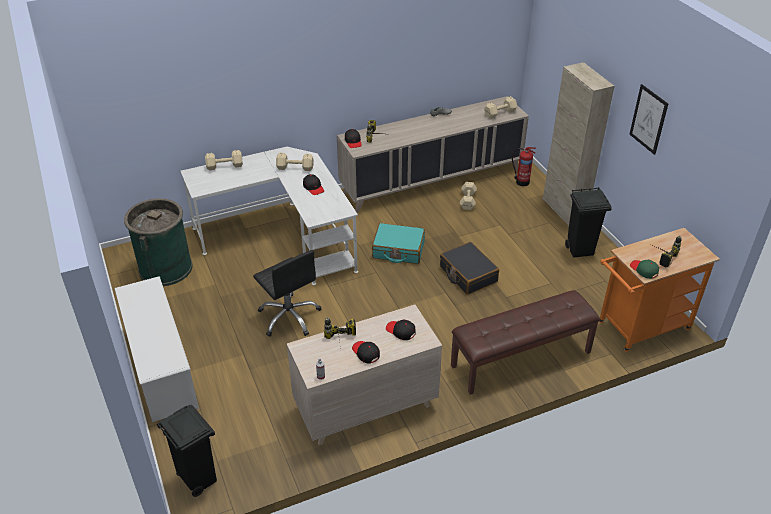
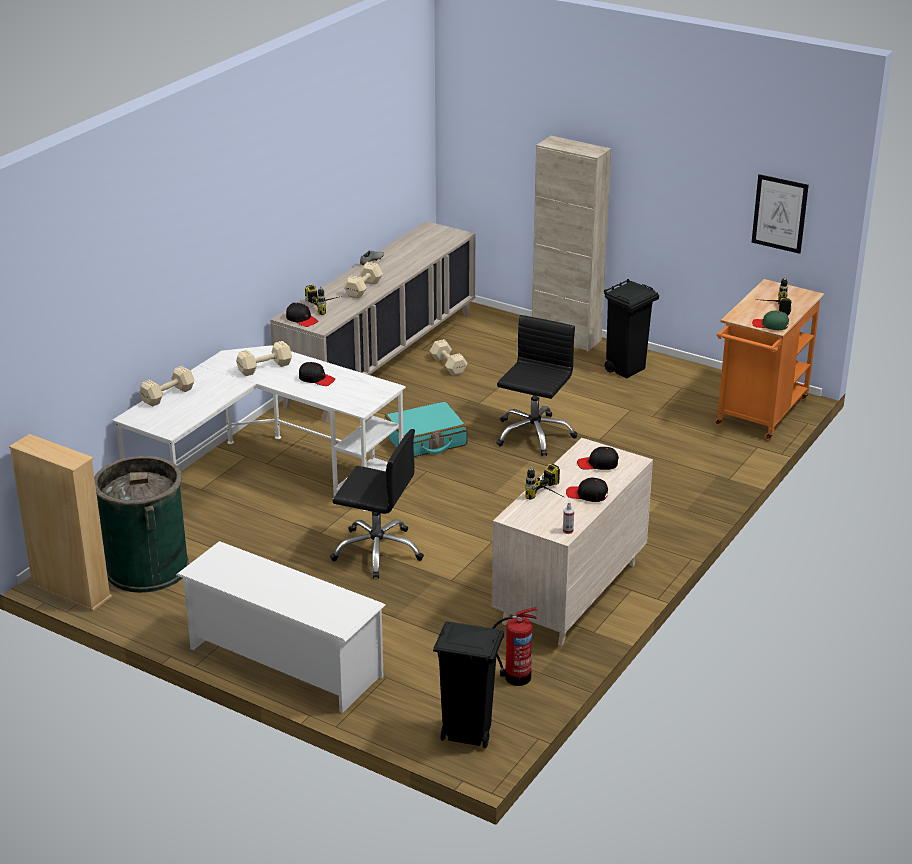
camera: 35 degrees left, 10 degrees down
(117, 265) = (71, 591): none -> beige bookcase
(468, 274) = (533, 434): black suitcase -> black office chair
(500, 113) = (440, 240): beige dumbbell -> beige dumbbell (364, 288)
(521, 182) = (487, 326): fire extinguisher -> fire extinguisher (515, 677)
(521, 359) = (678, 487): brown bench -> none
(648, 119) = (673, 172): picture -> picture (779, 213)

